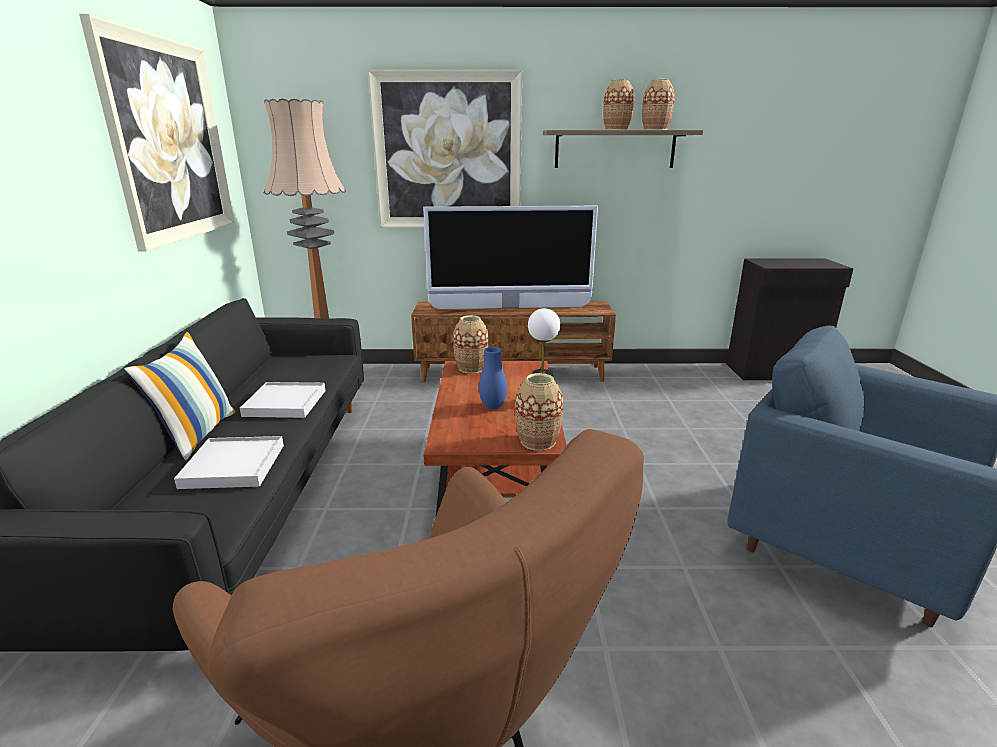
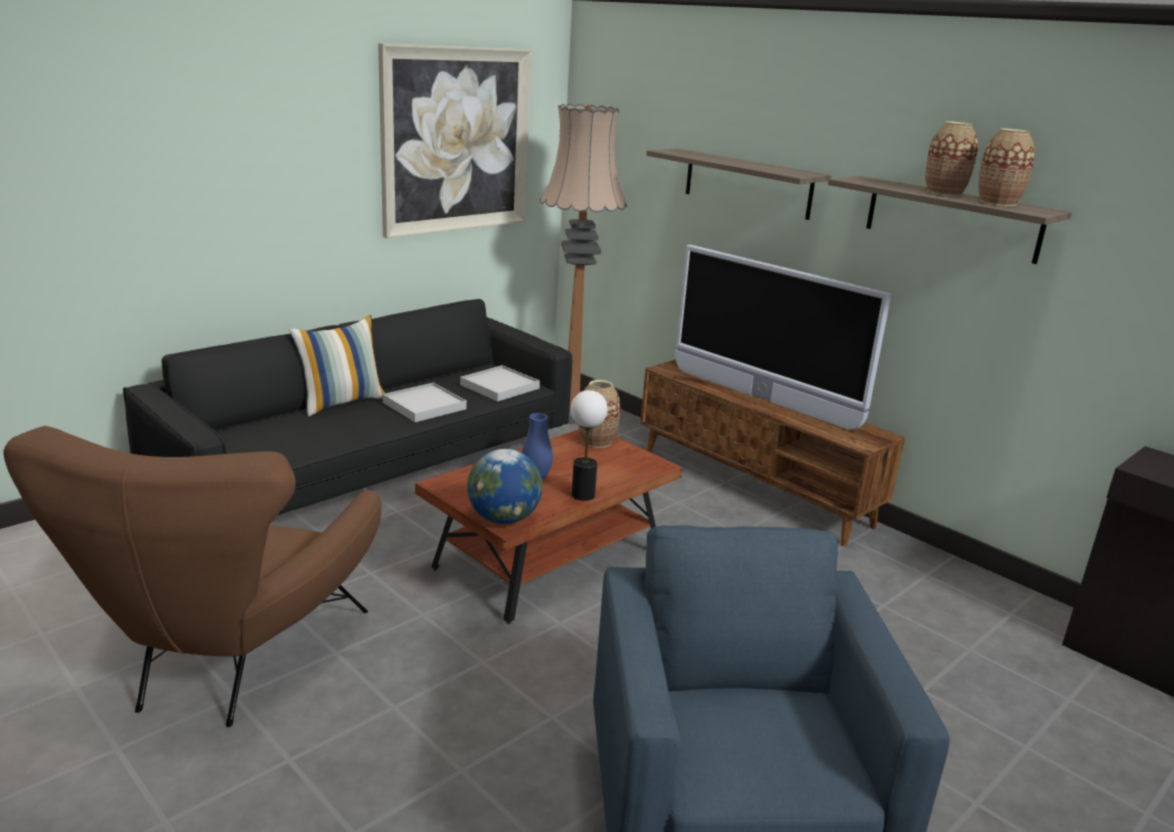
camera: 45 degrees right, 0 degrees up
(234, 466) = (321, 433): white tray -> white tray (499, 387)
(448, 152) = (747, 183): picture -> shelf
(538, 441) = (504, 519): vase -> globe

